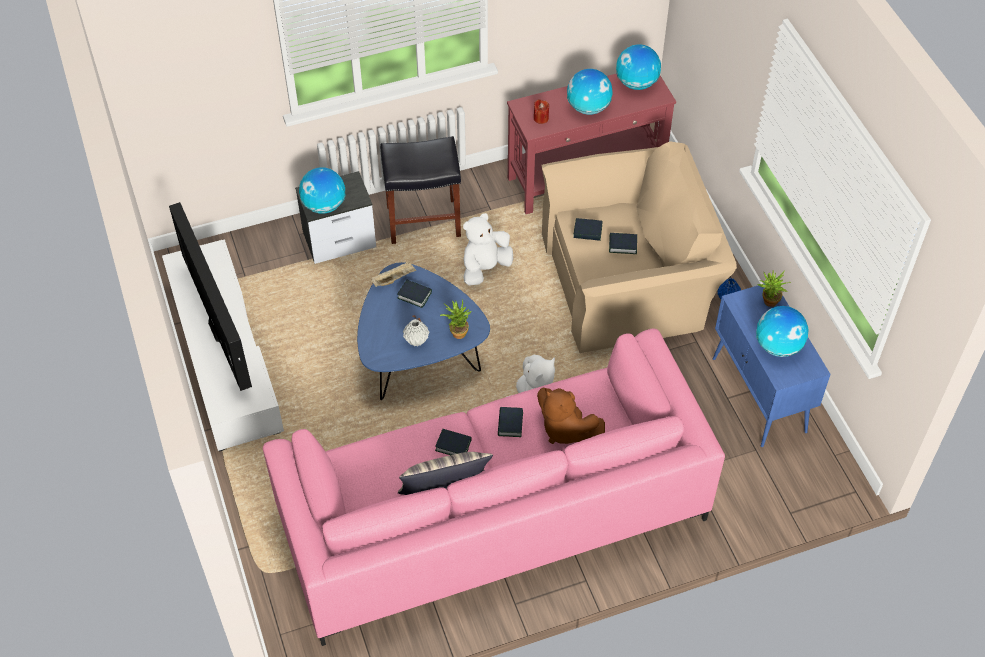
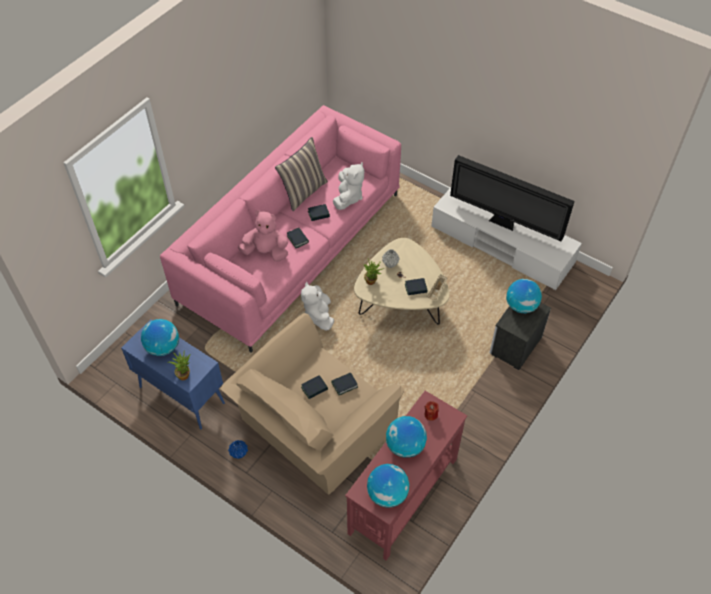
camera: 145 degrees right, 0 degrees up
(418, 356) = (400, 303): blue coffee table -> beige coffee table
(424, 220) = (479, 391): black stool -> none
(485, 268) = (411, 380): white plush toy -> white plush toy (348, 197)
(565, 429) = (266, 252): brown plush toy -> pink plush toy

